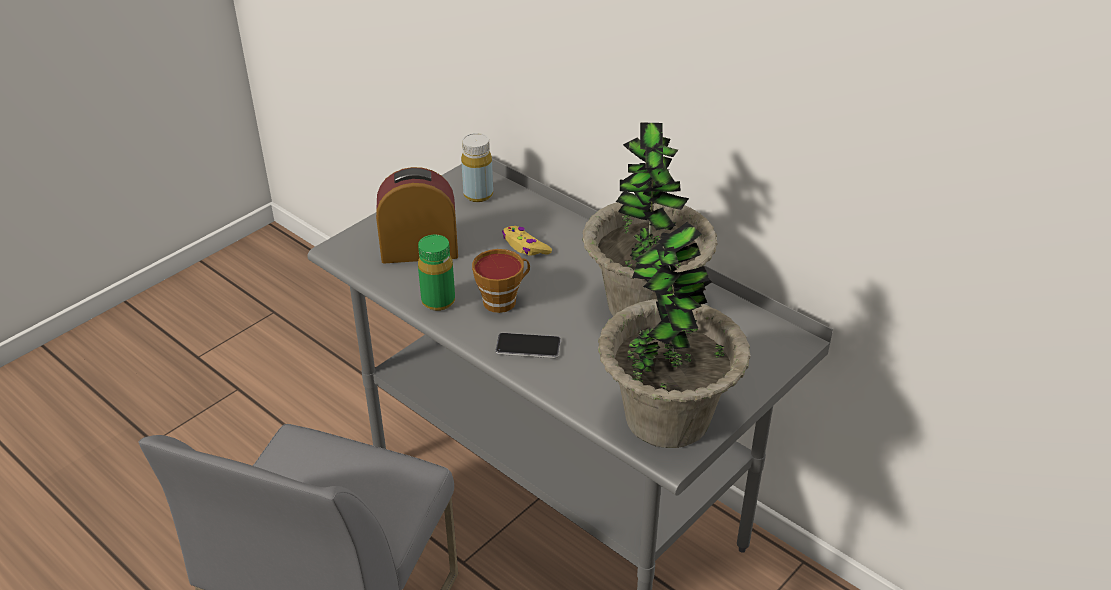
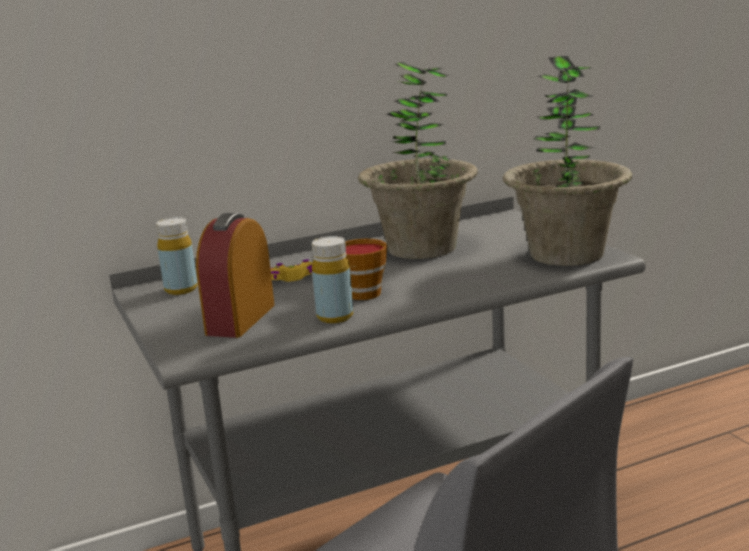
camera: 65 degrees left, 20 degrees down
(438, 301) = (335, 317): green bottle -> yellow bottle
(528, 346) = (439, 288): phone -> none

